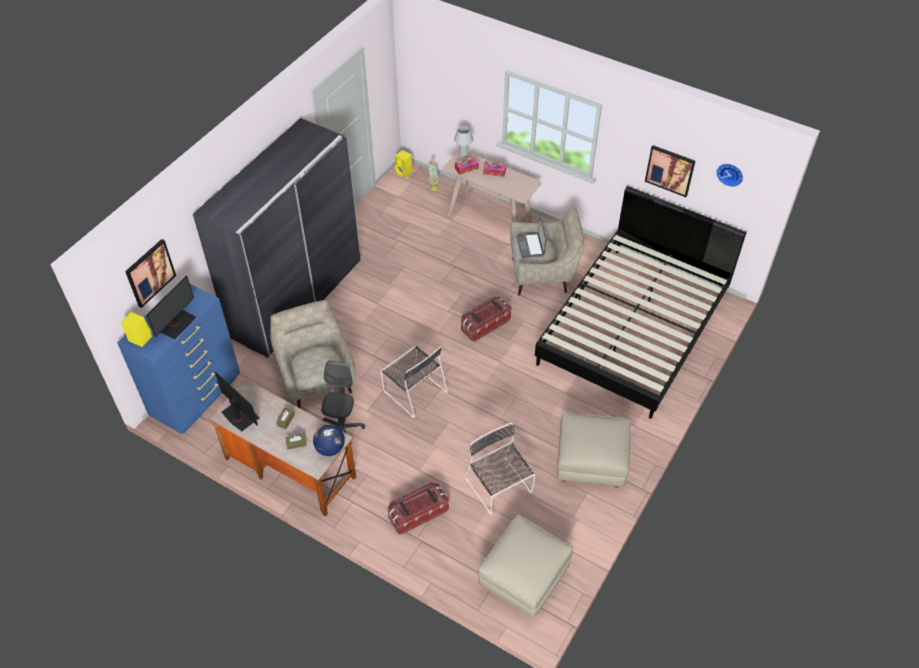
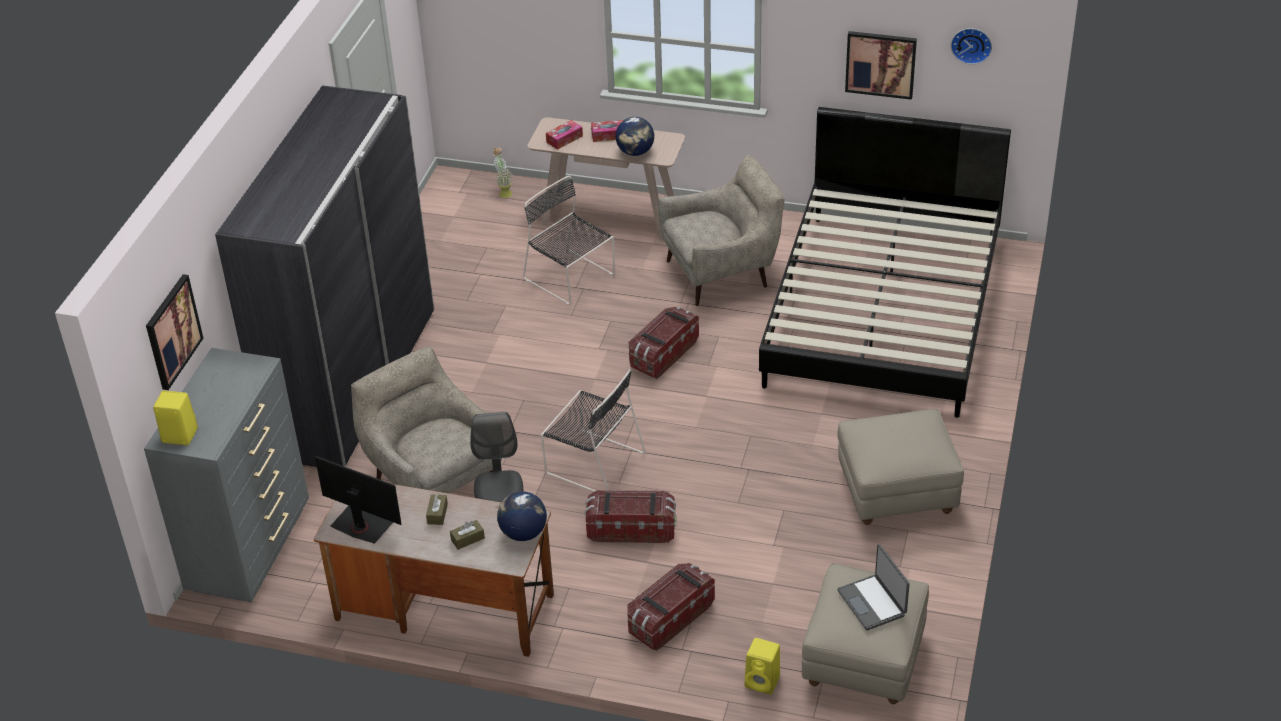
camera: 15 degrees left, 10 degrees down
(176, 324) = (228, 405): monitor -> none
(197, 397) = (251, 549): blue dresser -> grey dresser
(404, 172) = (450, 183): yellow speaker -> yellow speaker (763, 682)
(419, 444) = (631, 529): none -> storage box
(463, 155) = (552, 124): white table lamp -> none
(499, 487) = (777, 555): black chair -> black chair (571, 278)
(506, 188) = (635, 152): none -> globe
(531, 246) = (699, 225): laptop -> laptop (872, 603)

